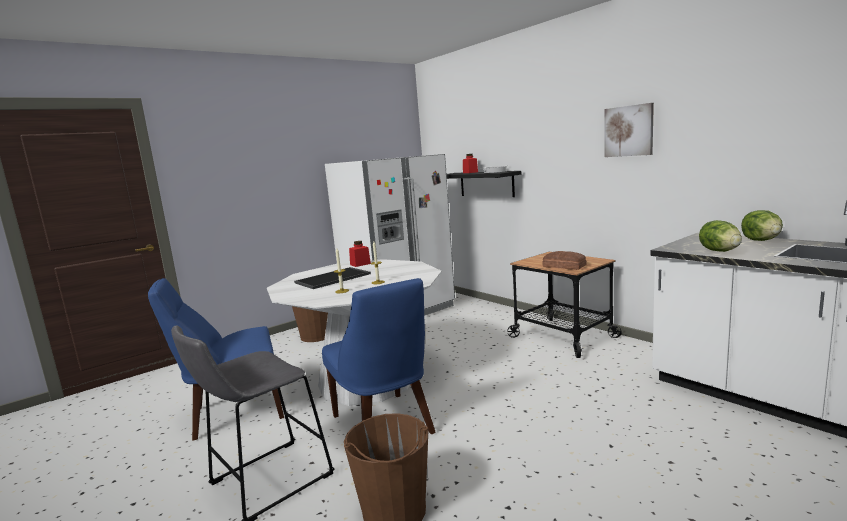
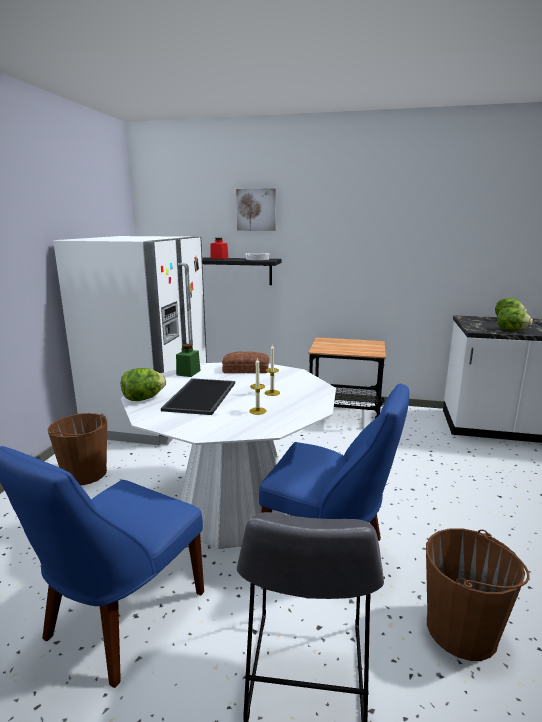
camera: 40 degrees left, 5 degrees up
(302, 275) = (143, 398): none -> lettuce
(360, 264) = (188, 373): red jar -> green jar
(564, 266) = (361, 351): bread -> bread (246, 370)
(629, 131) = (399, 229): picture -> picture (256, 210)

